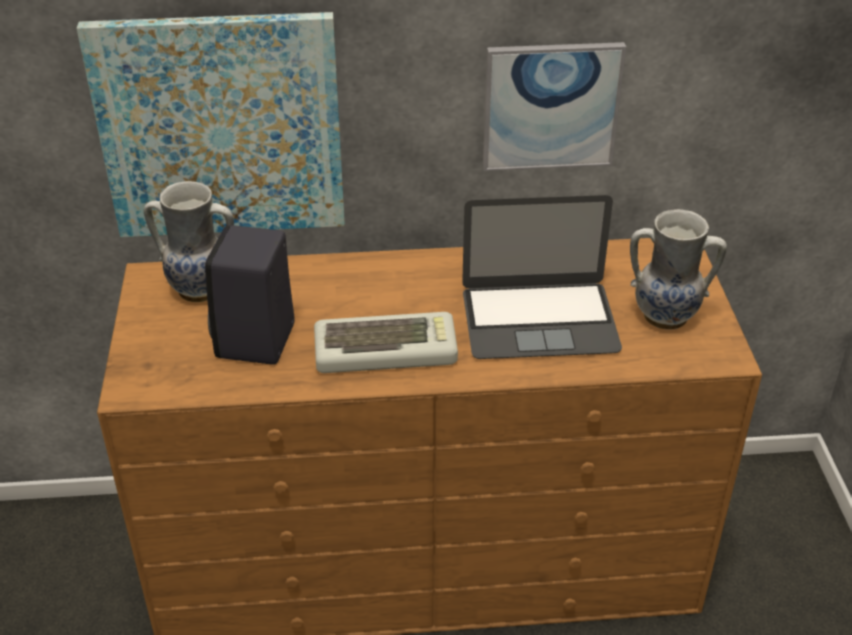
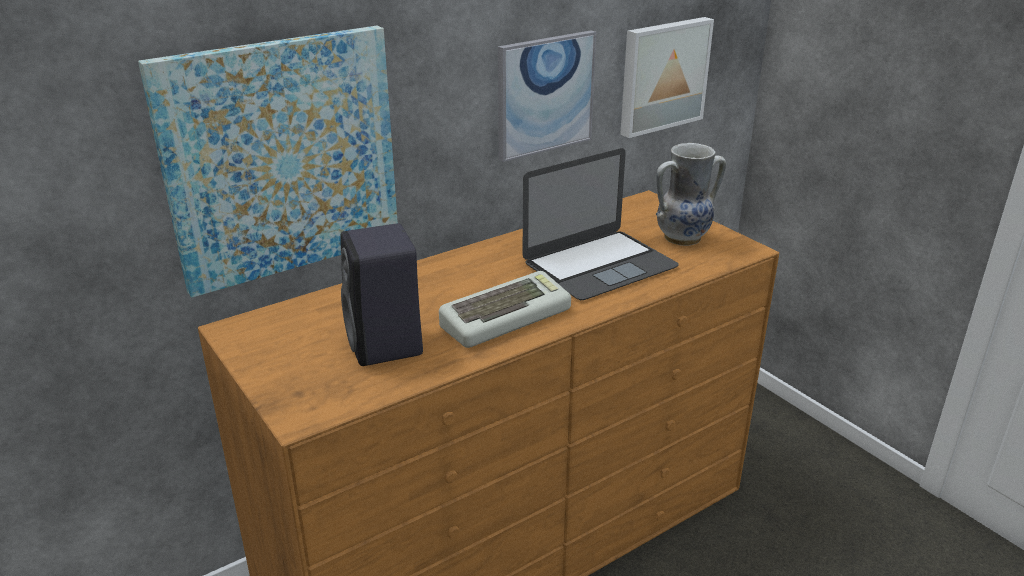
camera: 30 degrees left, 10 degrees down
(200, 288) = (292, 324): vase -> none
(736, 105) = (662, 75): none -> picture

